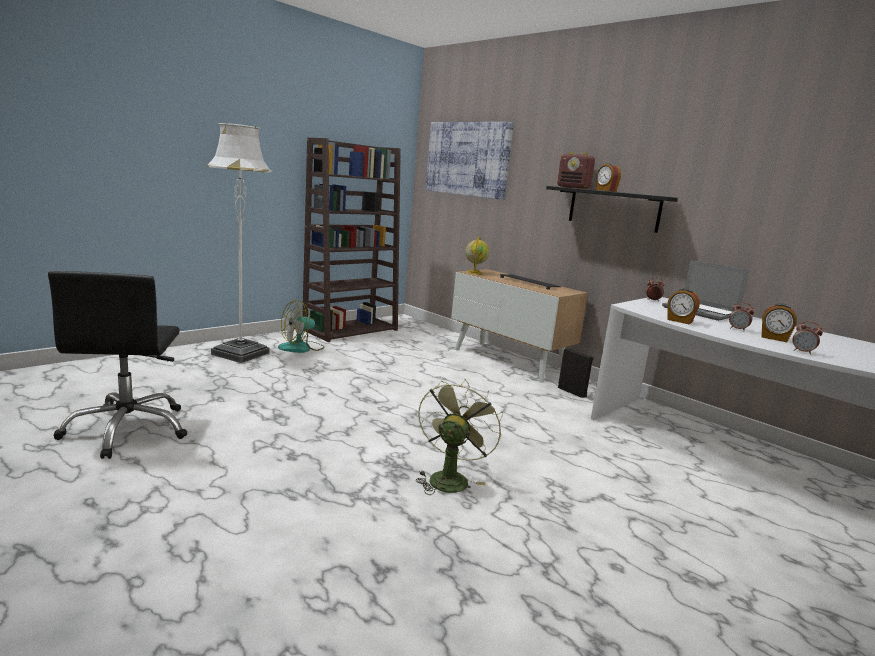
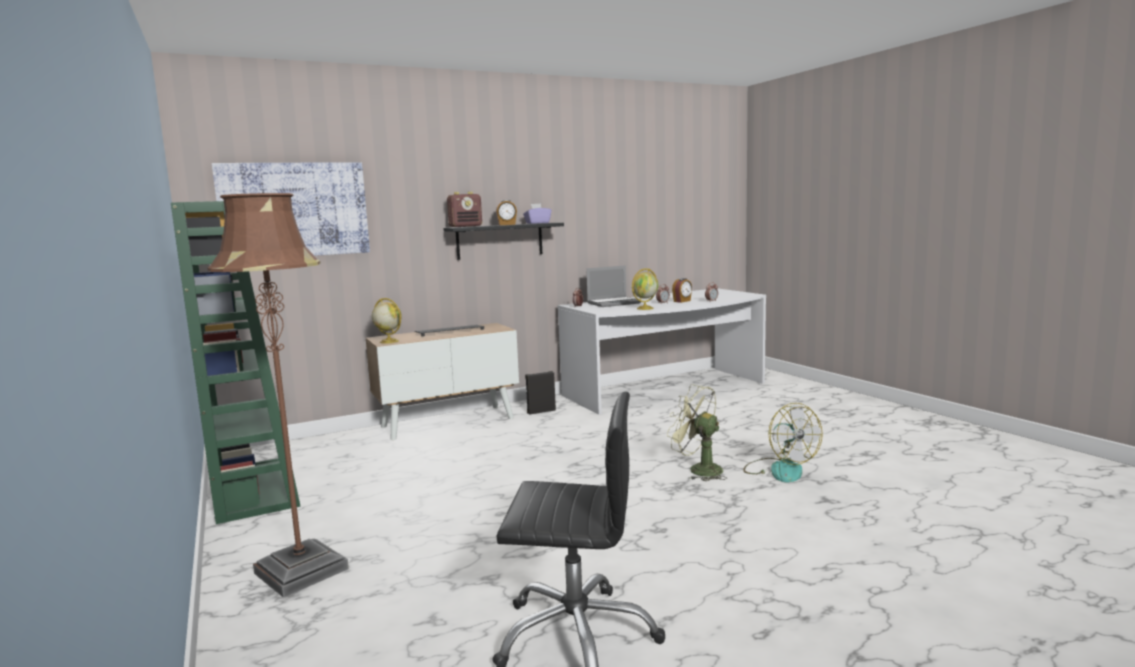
camera: 70 degrees left, 5 degrees down
(240, 354) = (301, 571): white floor lamp -> brown floor lamp
(301, 348) = (312, 524): fan -> fan (779, 469)
(351, 330) = (254, 489): brown bookcase -> green bookcase
(644, 194) = (537, 223): none -> purple tissue box
(679, 321) = (645, 308): alarm clock -> globe

